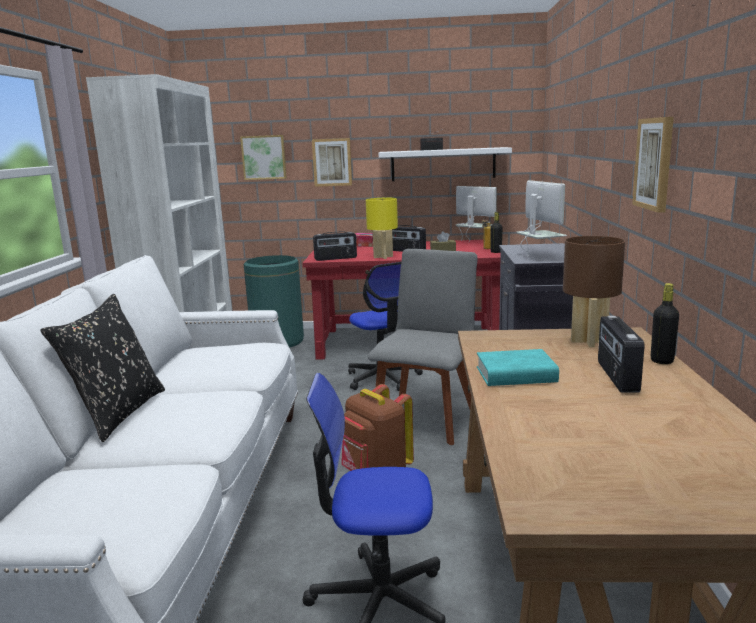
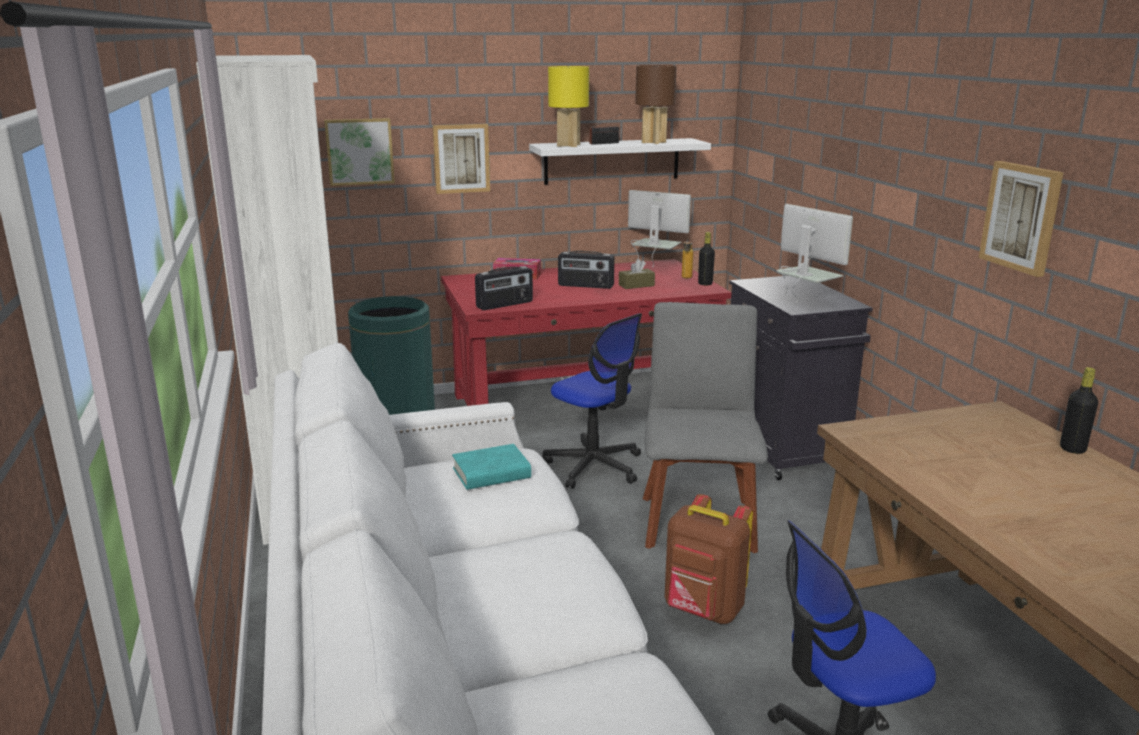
camera: 20 degrees left, 5 degrees up
(117, 414) = (439, 596): black pillow -> none
(383, 257) = (569, 299): yellow table lamp -> yellow table lamp (569, 145)
(516, 375) = (958, 487): turquoise book -> turquoise book (491, 473)
(589, 341) = (975, 428): brown table lamp -> brown table lamp (654, 142)
(616, 376) = (1055, 476): radio -> none

